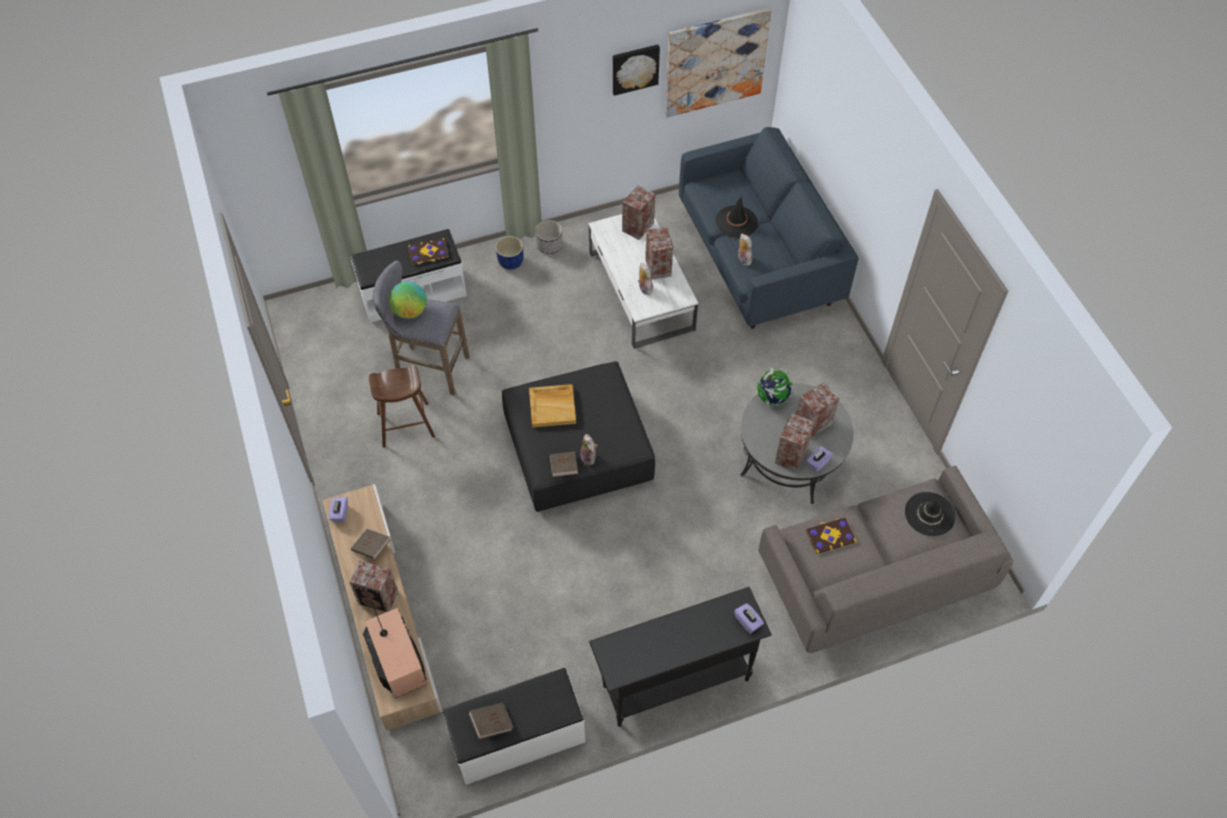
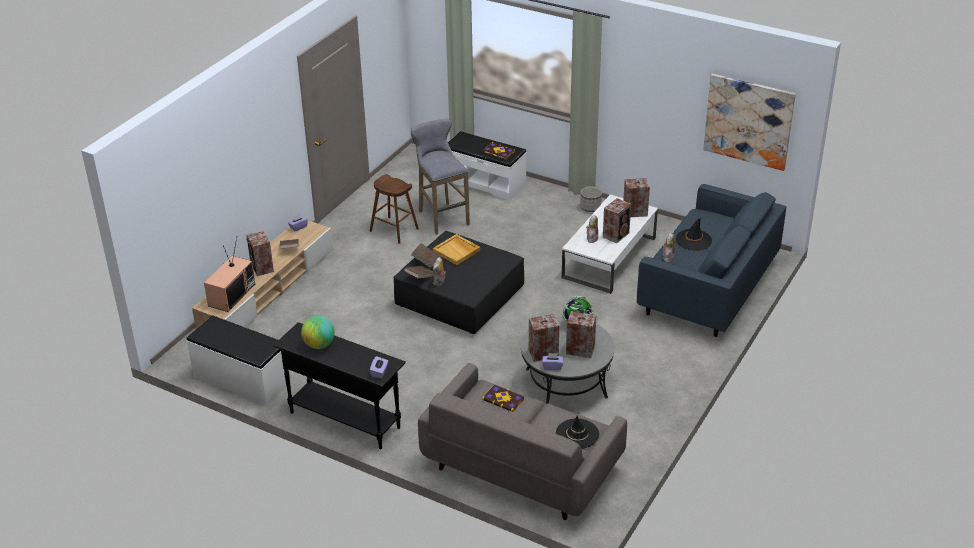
camera: 50 degrees right, 20 degrees down
(410, 311) = (437, 155): globe -> globe (319, 345)
(491, 723) = (221, 335): brown book -> brown book (426, 260)
(510, 262) = (557, 201): blue planter -> none
(634, 68) = (683, 92): picture -> none

